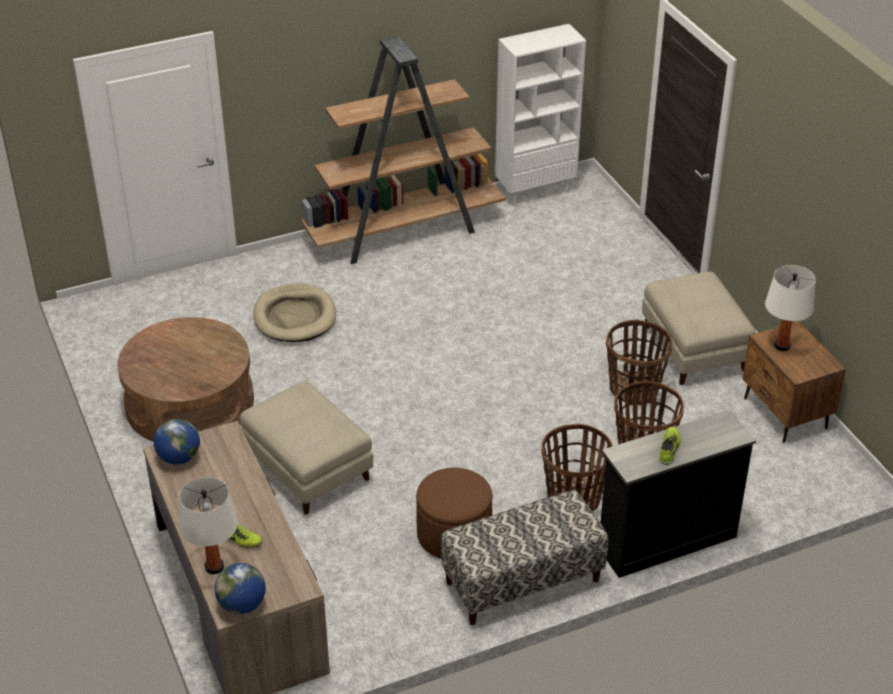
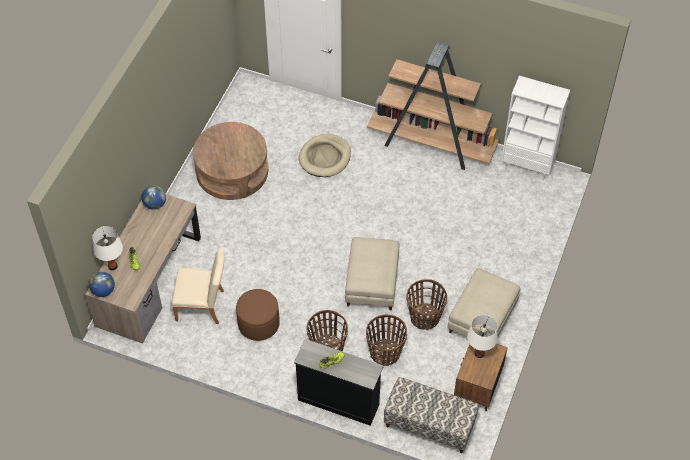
camera: 45 degrees right, 15 degrees up
(307, 468) = (240, 242): beige ottoman -> beige ottoman (371, 283)
(354, 568) = (203, 306): none -> beige chair
(522, 582) = (258, 368): bench -> bench (429, 425)

